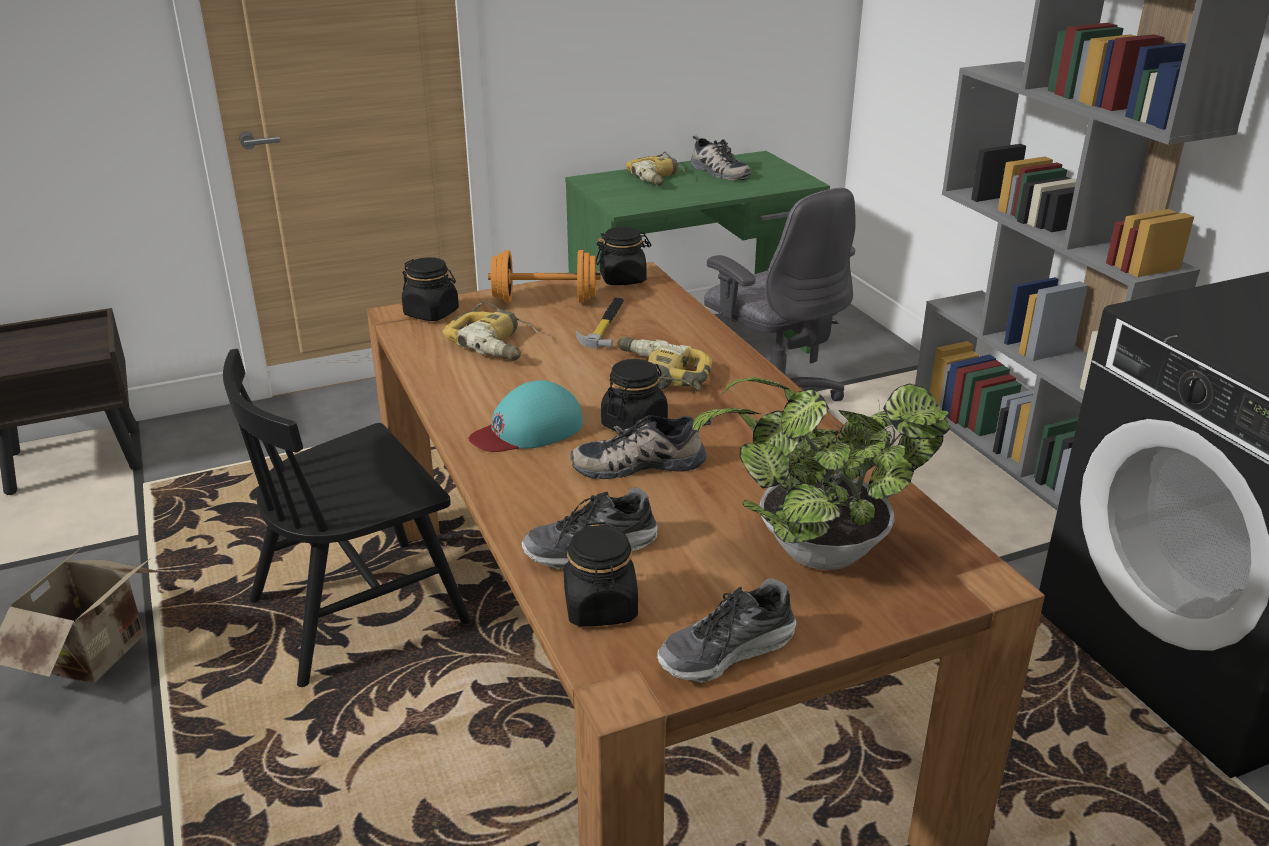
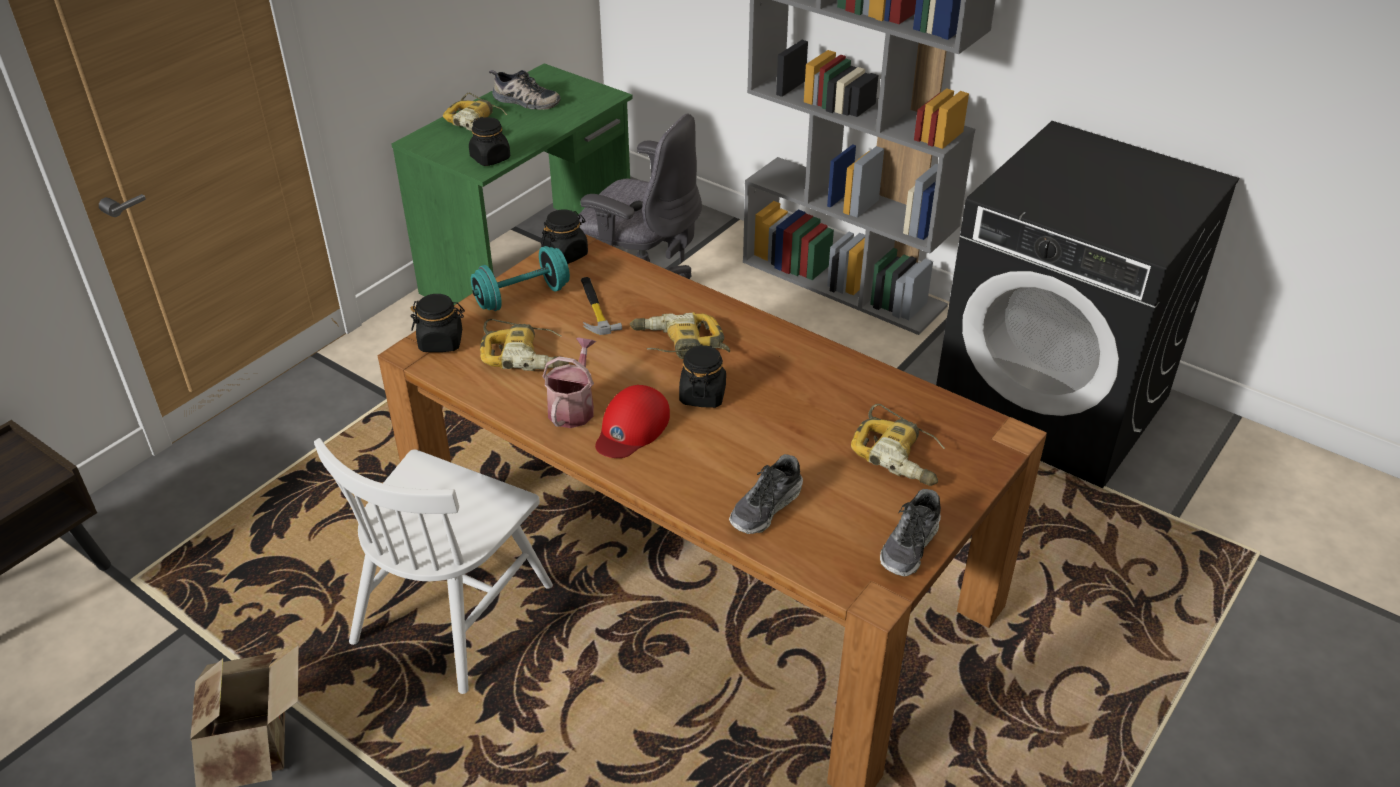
camera: 30 degrees left, 10 degrees up
(360, 610) = (452, 612): black chair -> white chair
(491, 396) = (573, 407): none -> watering can
(528, 430) = (631, 428): turquoise cap -> red cap
(545, 300) = (522, 297): orange dumbbell -> turquoise dumbbell
(601, 607) = (812, 548): black jar -> black jar (490, 158)
(639, 462) = (735, 426): shoe -> none
(811, 552) = (900, 454): potted plant -> power drill

